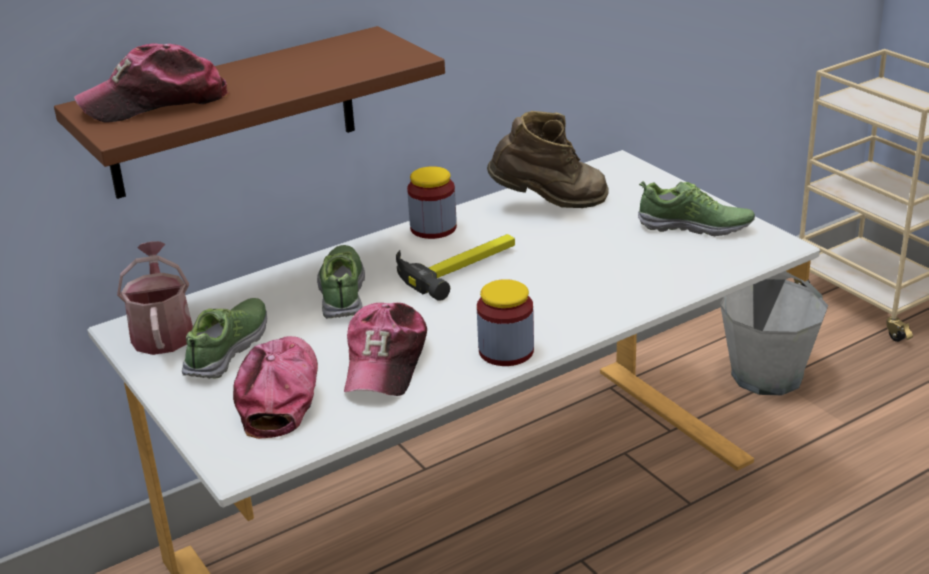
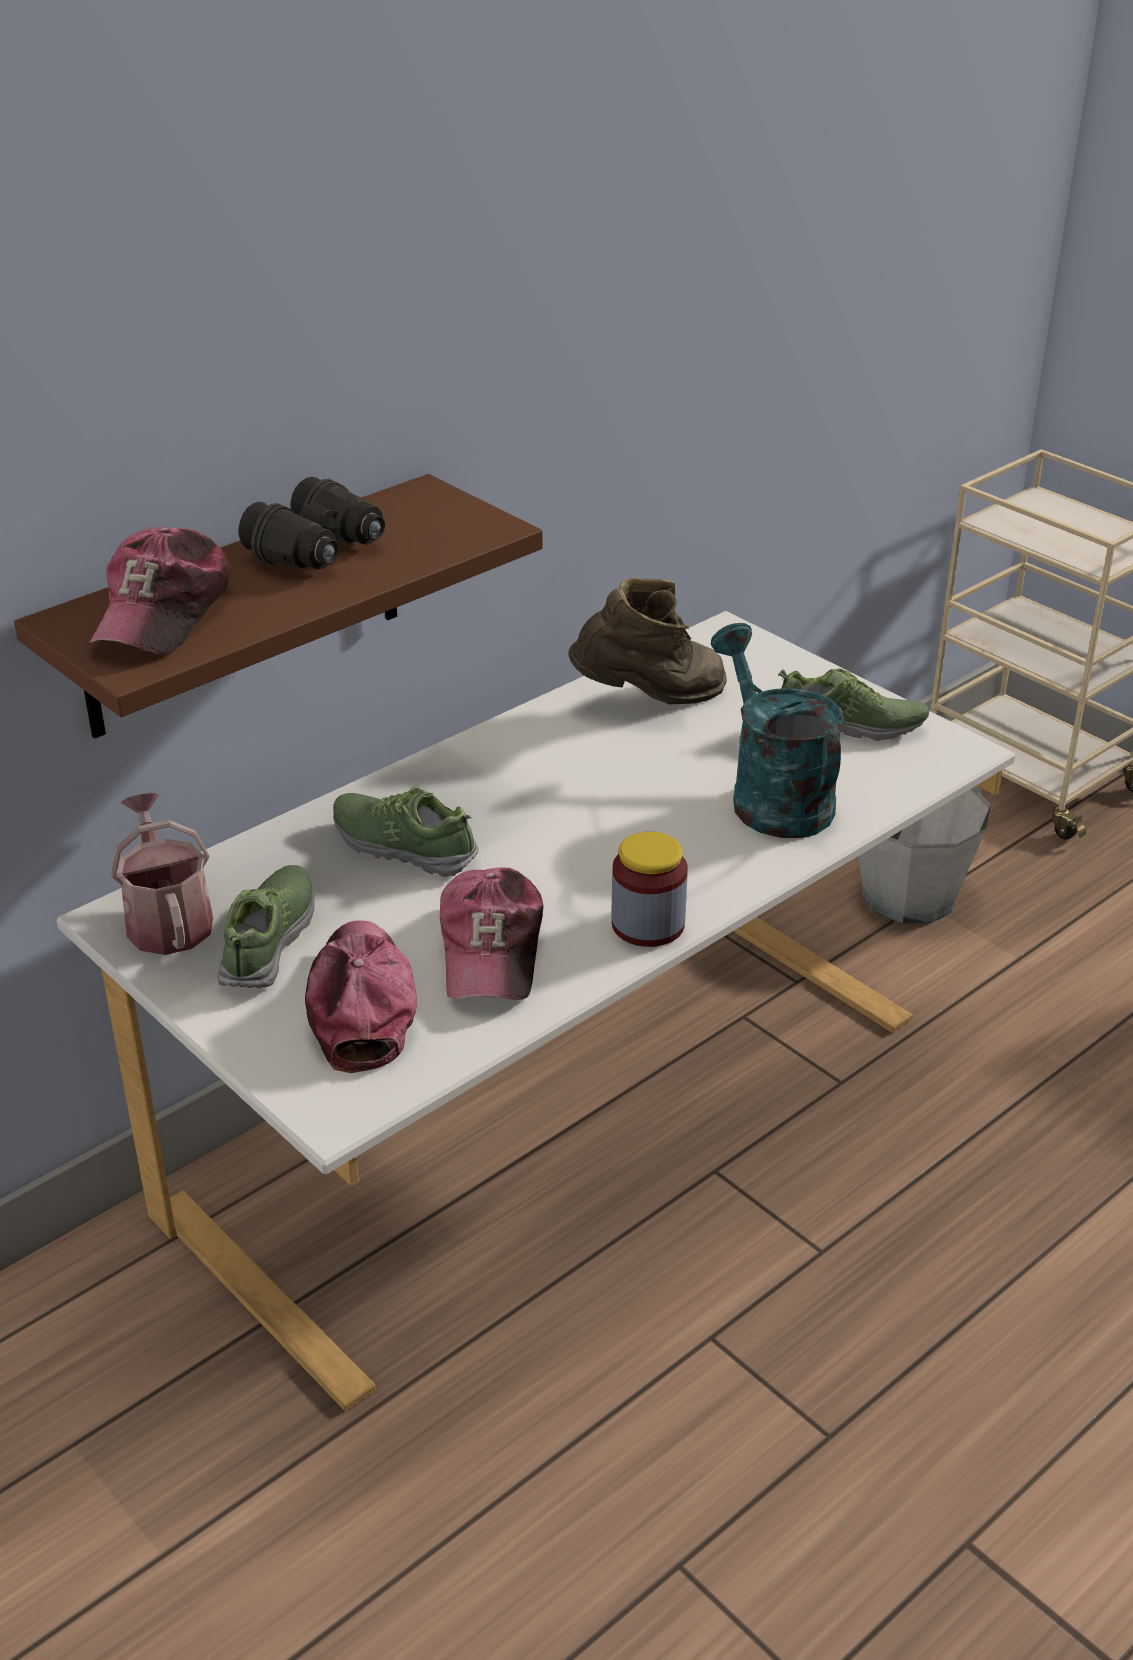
camera: 10 degrees left, 5 degrees up
(156, 103) = (163, 613): cap -> cap turned 45 degrees counterclockwise
(280, 68) = (319, 550): none -> black binoculars
(343, 292) = (404, 846): shoe -> shoe turned 45 degrees counterclockwise
(433, 228) = (501, 741): jar -> none
(459, 266) = (552, 799): hammer -> none
(624, 270) = (772, 796): none -> turquoise watering can

